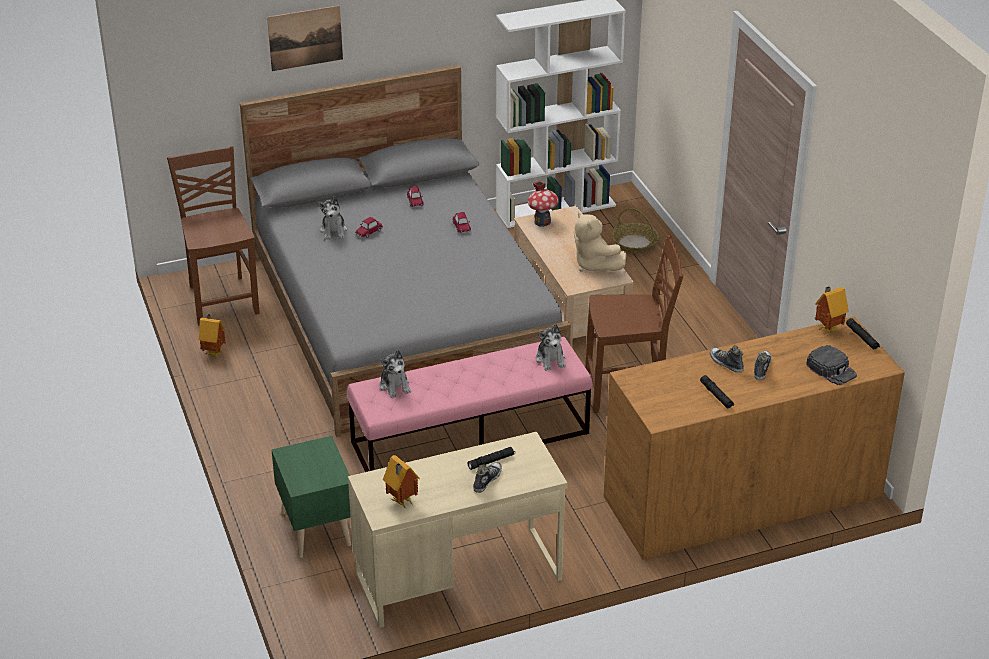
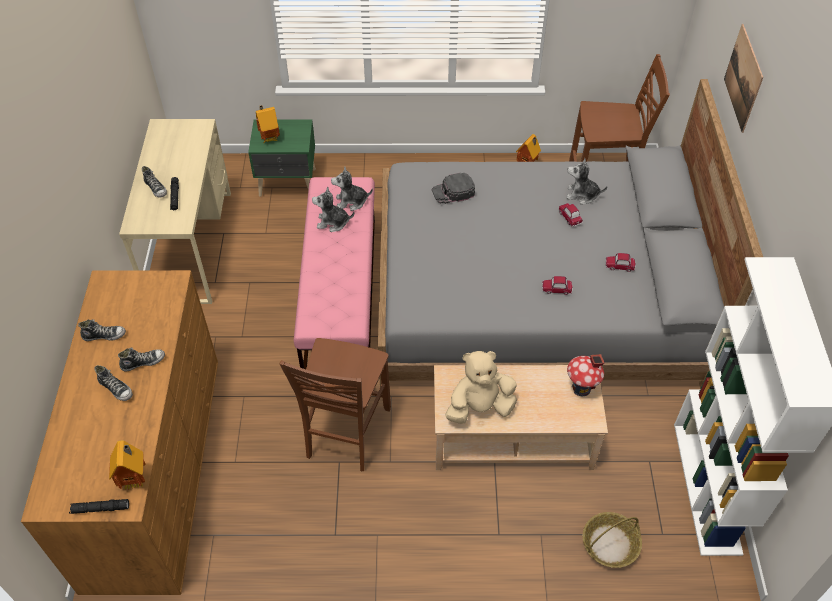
camera: 110 degrees right, 15 degrees up
(401, 502) = (167, 138): toy house -> toy house (269, 138)
(550, 359) = (332, 314): plush toy -> plush toy (333, 222)
(716, 395) = (104, 335): black flashlight -> shoe
(832, 369) = (72, 451): black cap -> black cap (453, 192)

